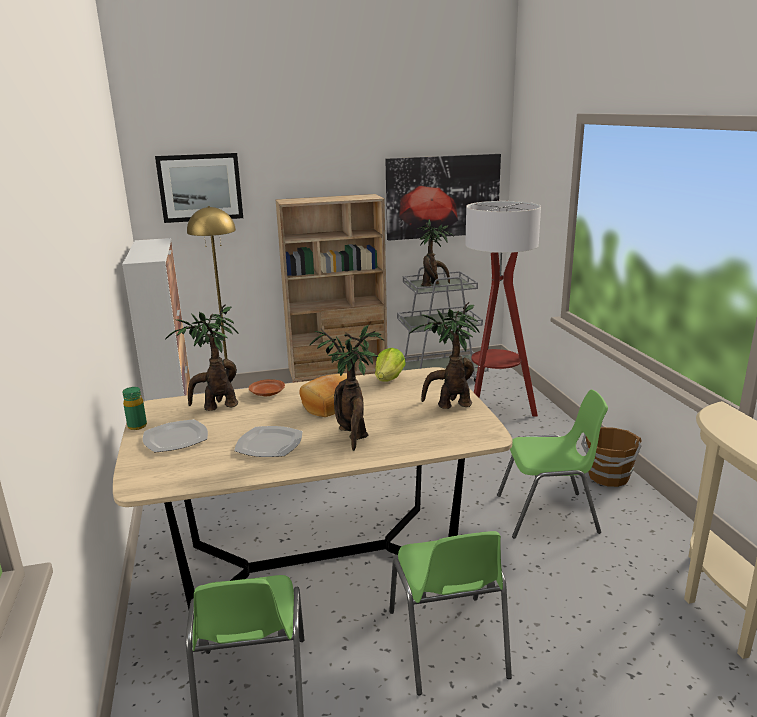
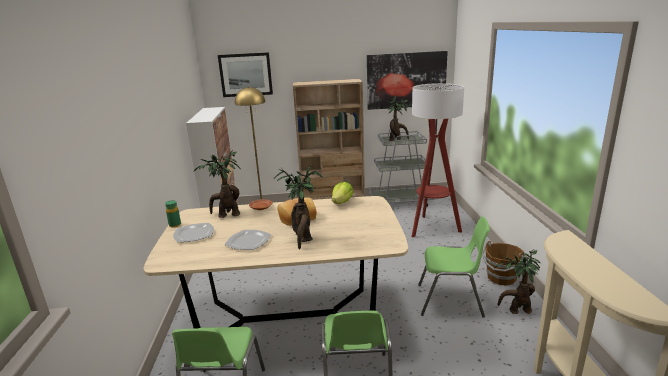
camera: 10 degrees right, 0 degrees up
(449, 405) = (374, 222): potted plant -> potted plant (516, 310)

